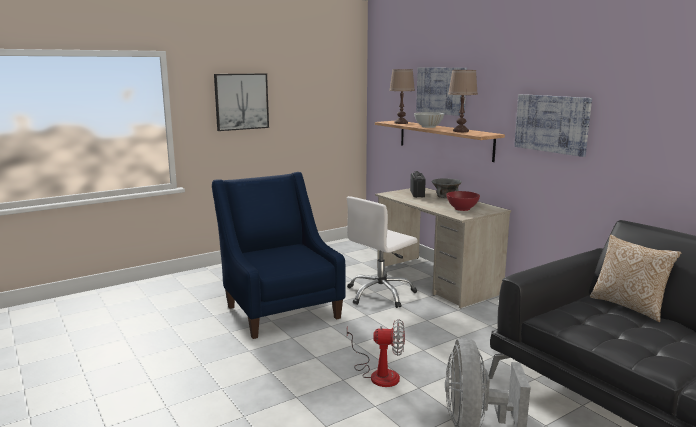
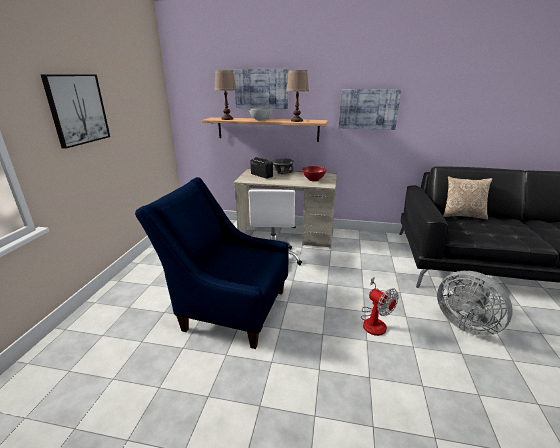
camera: 45 degrees left, 10 degrees up
(378, 373) = (374, 321): fan -> fan turned 90 degrees clockwise

